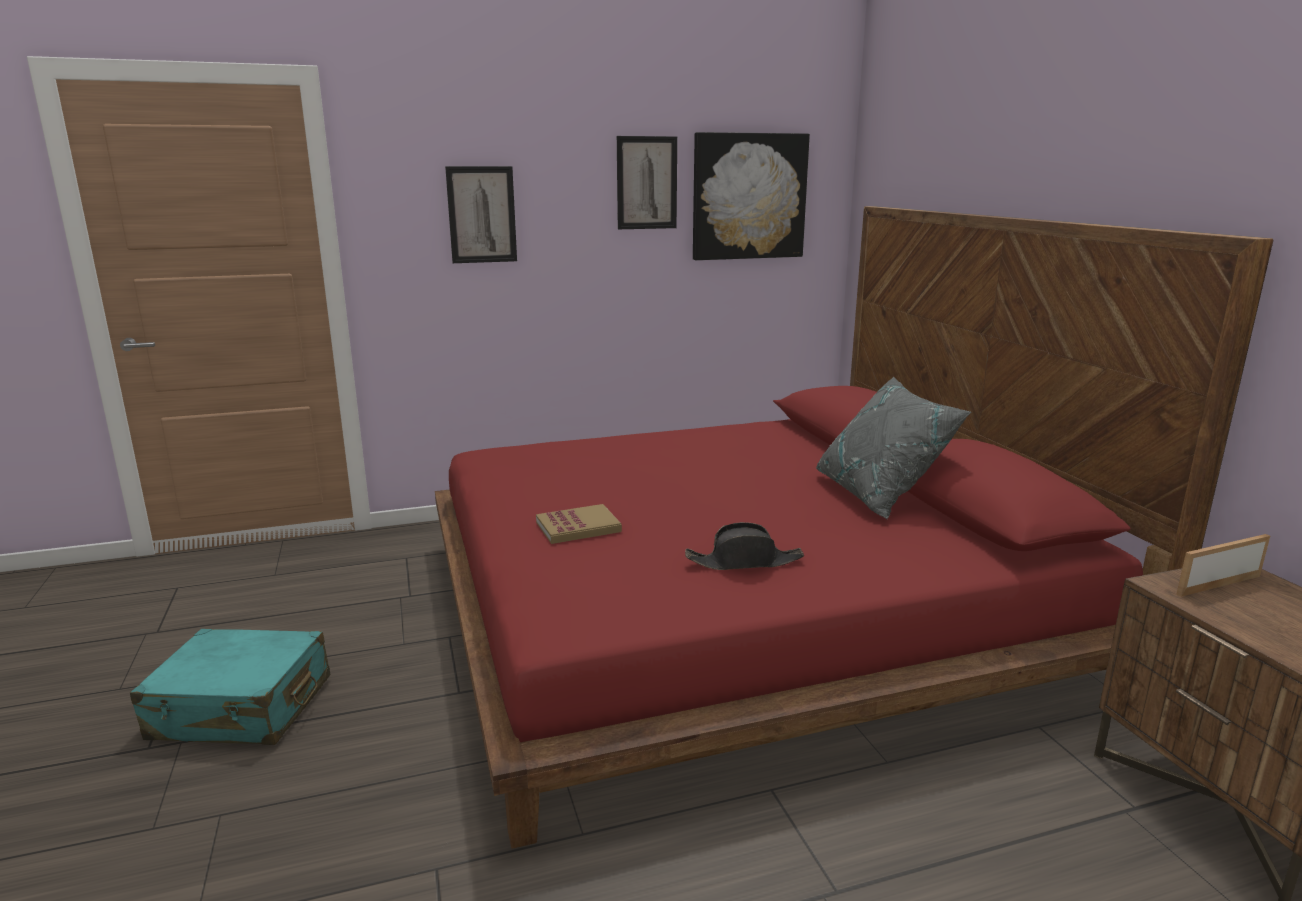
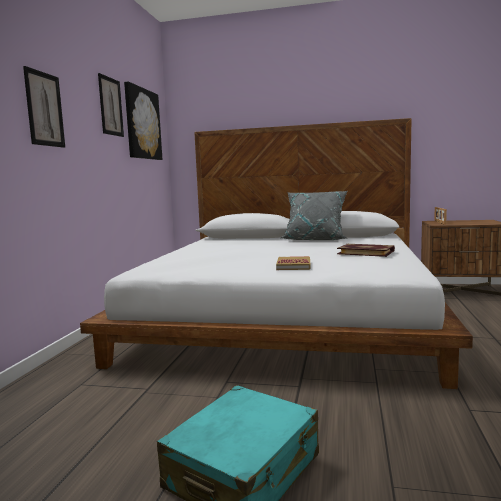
camera: 60 degrees left, 10 degrees down
(739, 612) = (287, 316): red bed -> white bed
(744, 562) = (366, 252): black hat -> book

